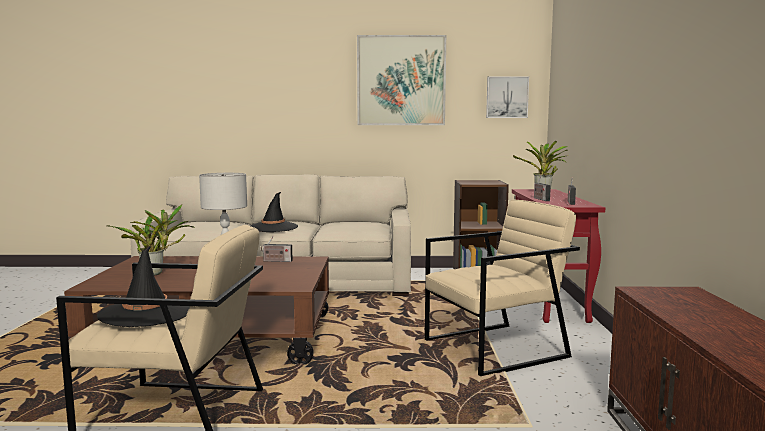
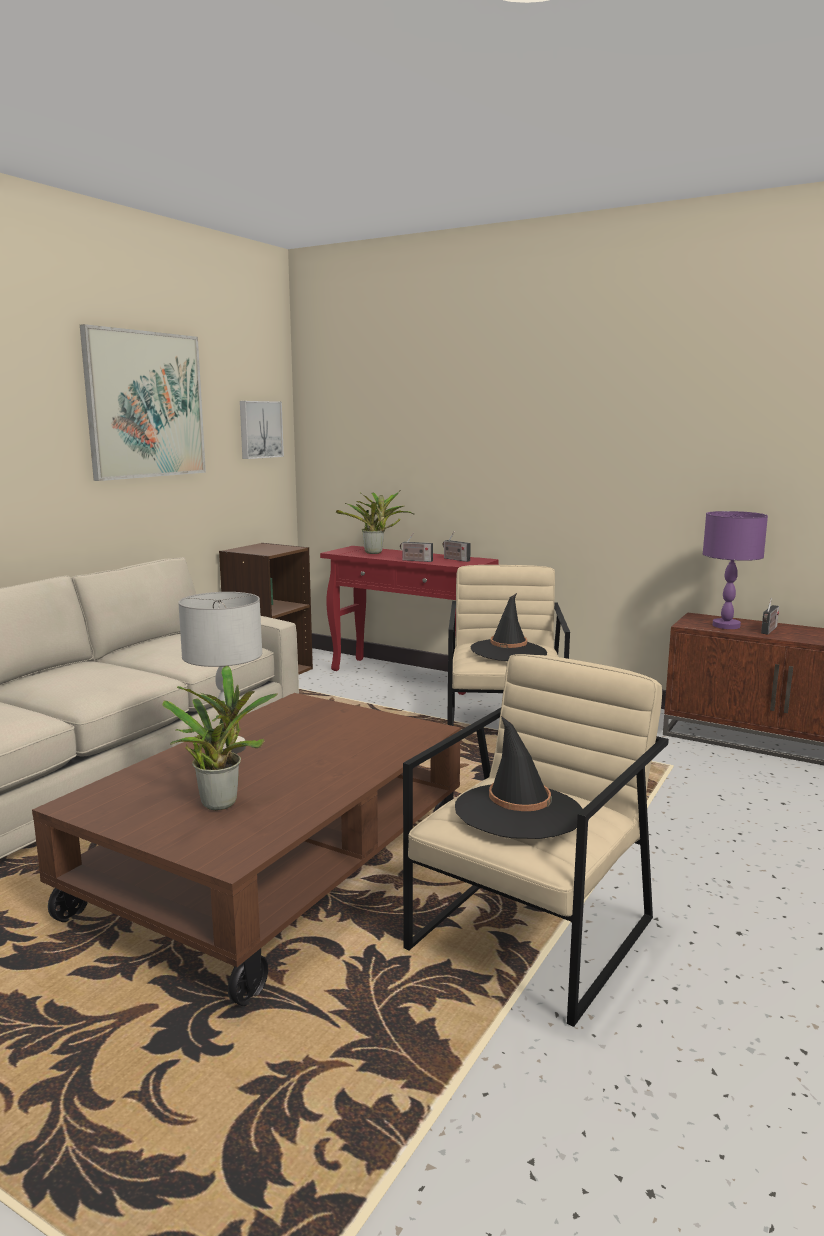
camera: 60 degrees left, 5 degrees up
(273, 227) = (96, 682): black hat -> black hat (508, 651)
(276, 261) = (273, 720): radio -> radio (769, 630)
(675, 302) = (725, 626): none -> purple table lamp

